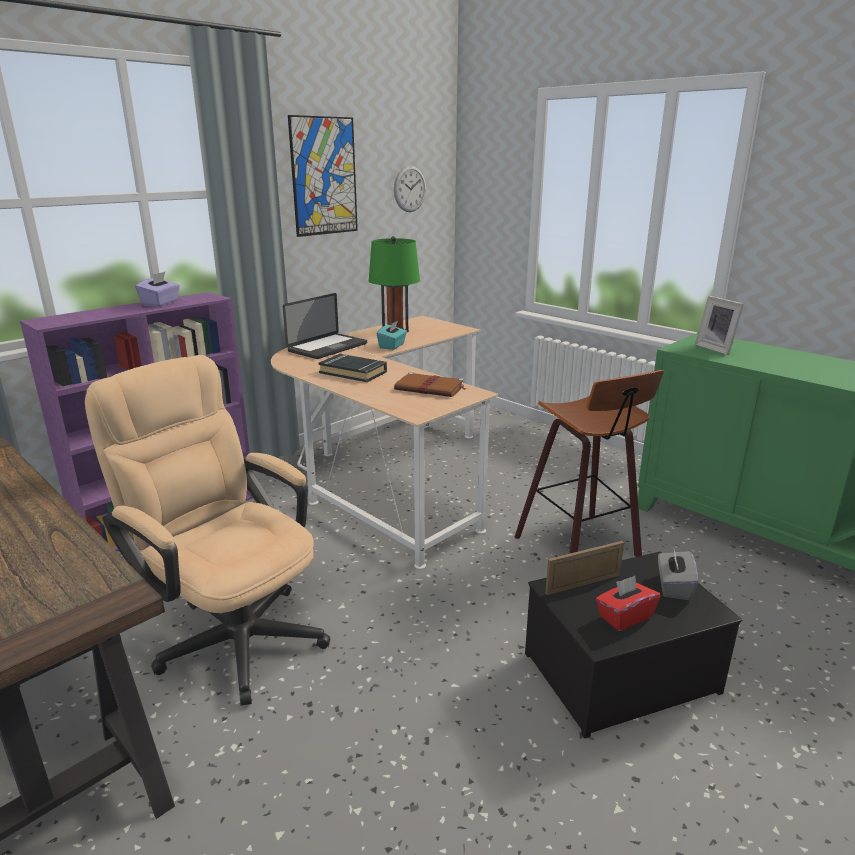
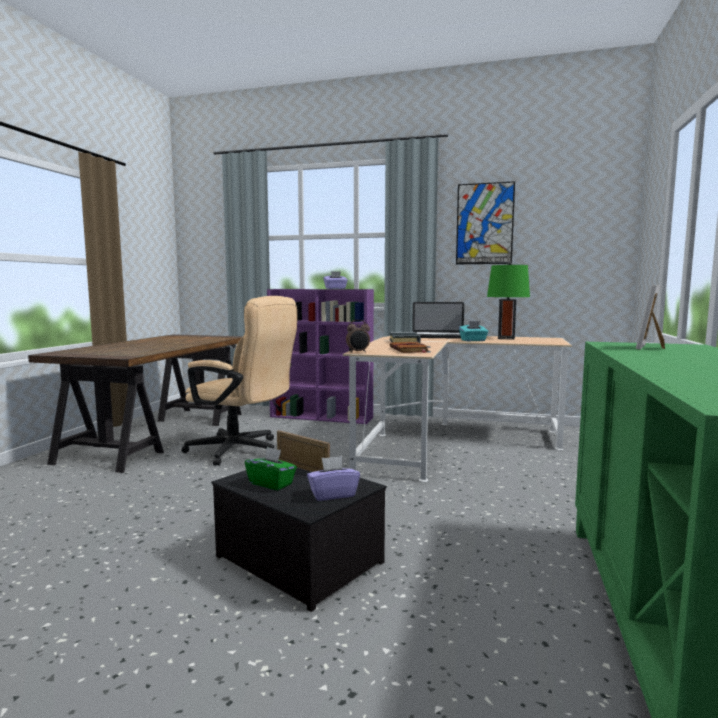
camera: 60 degrees right, 15 degrees down
(232, 632) = (242, 451): beige office chair -> beige office chair turned 105 degrees clockwise
(410, 189) = (575, 233): wall clock -> none
(418, 414) = (358, 352): none -> alarm clock
(582, 547) = (459, 518): stool -> none
(624, 617) = (271, 483): red tissue box -> green tissue box
(673, 586) = (333, 494): grey tissue box -> purple tissue box

